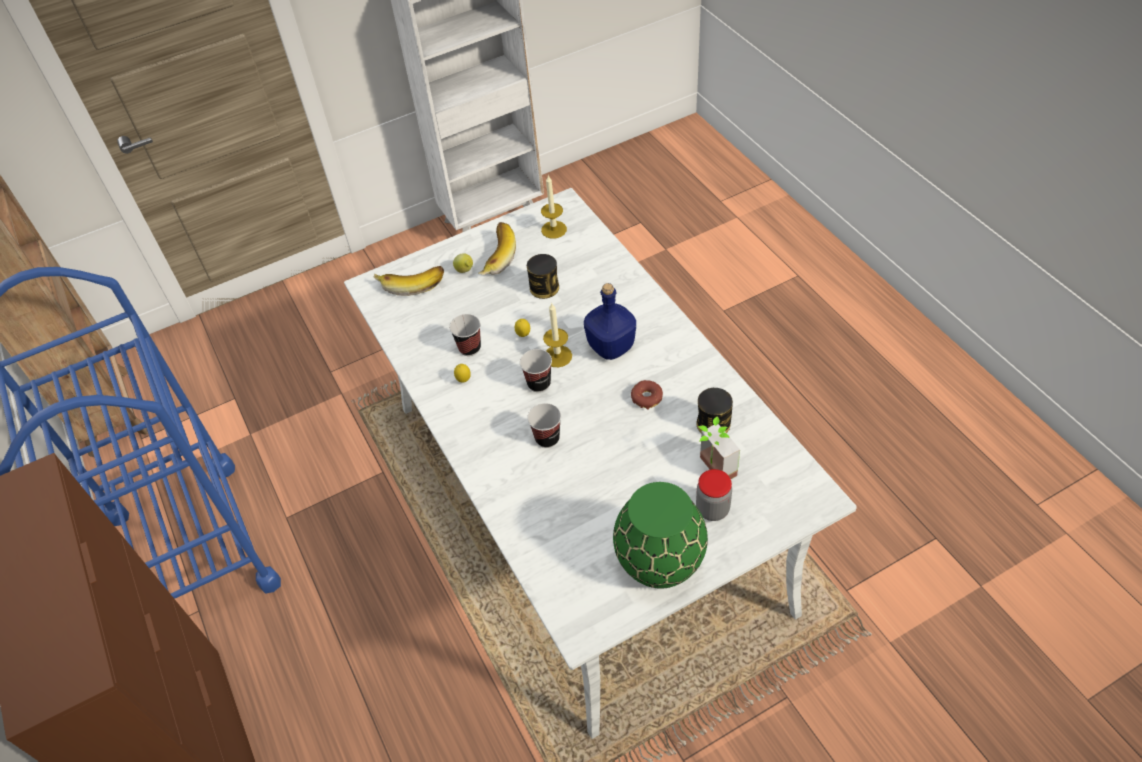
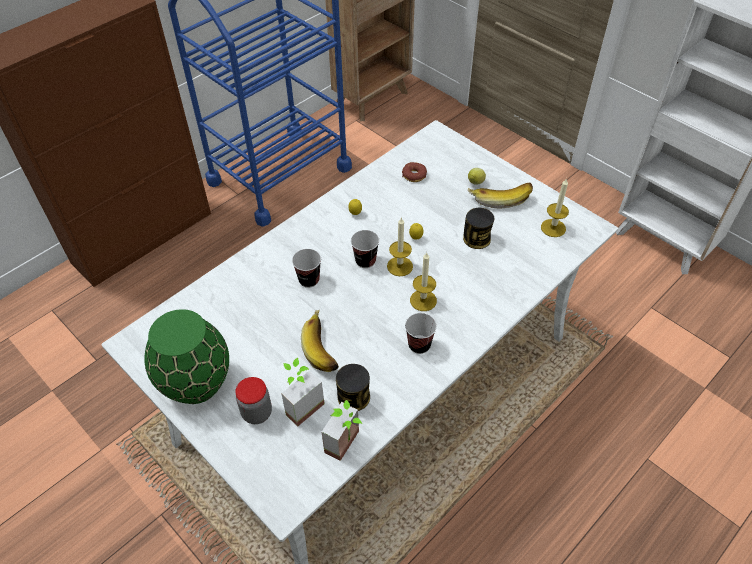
camera: 70 degrees right, 0 degrees up
(412, 283) = (448, 156): banana -> banana (324, 348)
(469, 348) = (390, 208): cup -> cup (419, 345)
(610, 346) = (423, 300): blue bottle -> candle
(647, 397) = (371, 339): donut -> donut (414, 175)
(767, 437) = (348, 445): none -> potted plant

